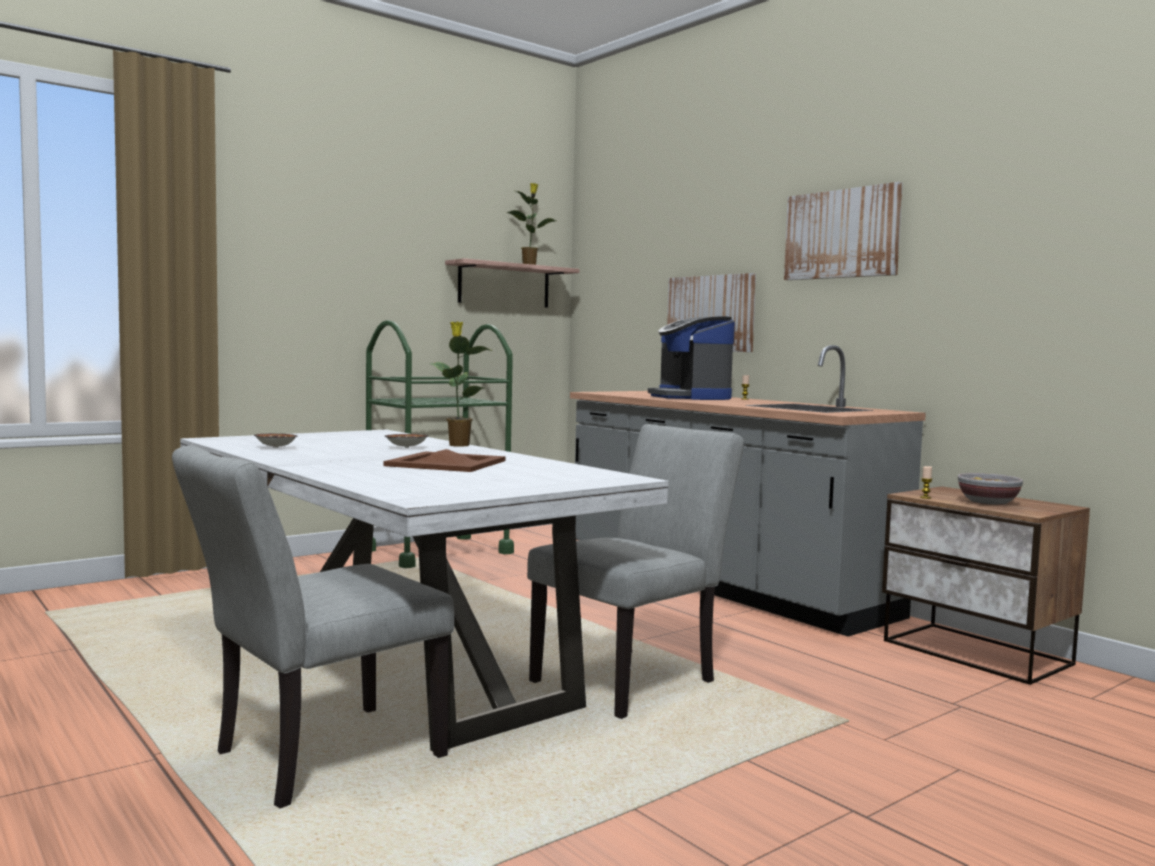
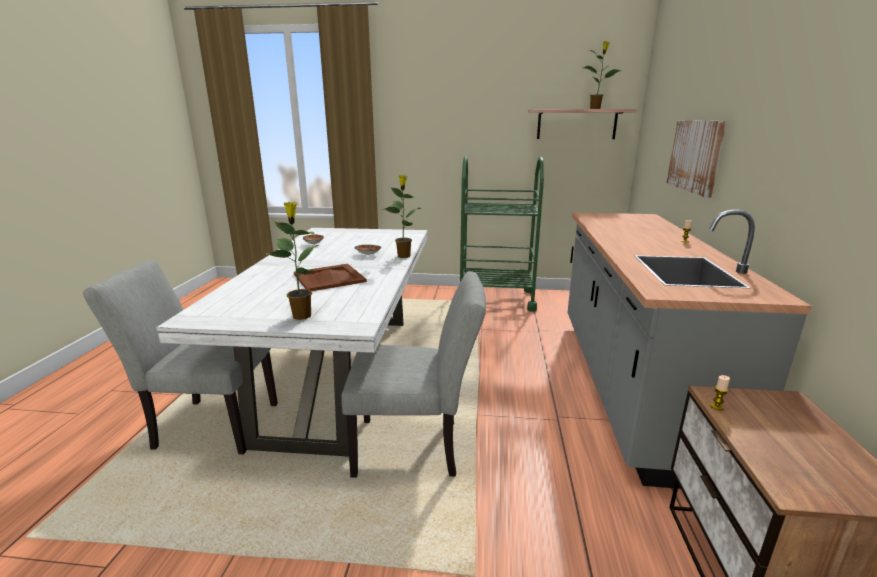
camera: 45 degrees right, 15 degrees up
(544, 481) = (302, 315): none -> potted plant
(690, 397) = (640, 232): coffee machine -> none
(842, 234) = (795, 80): picture -> none
(988, 503) = (781, 446): bowl -> none

